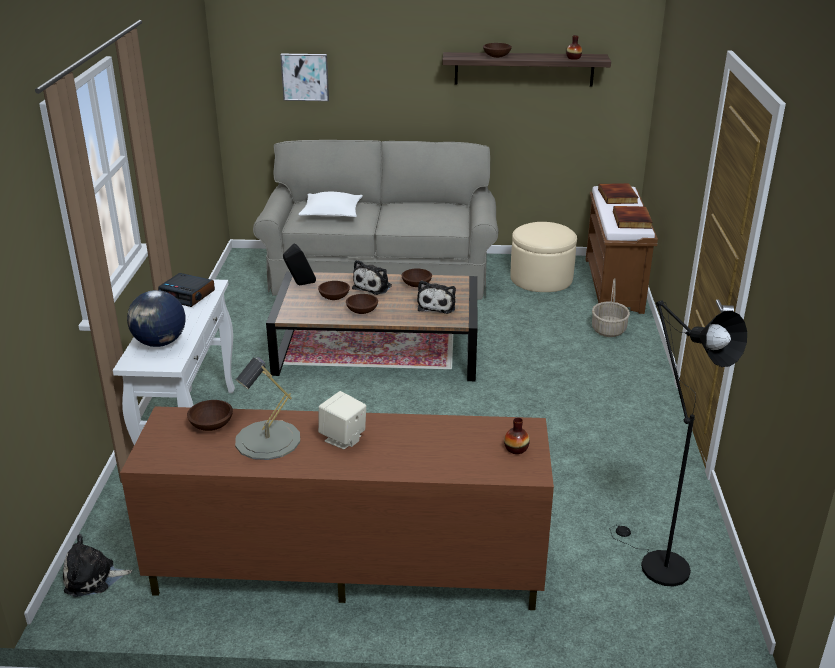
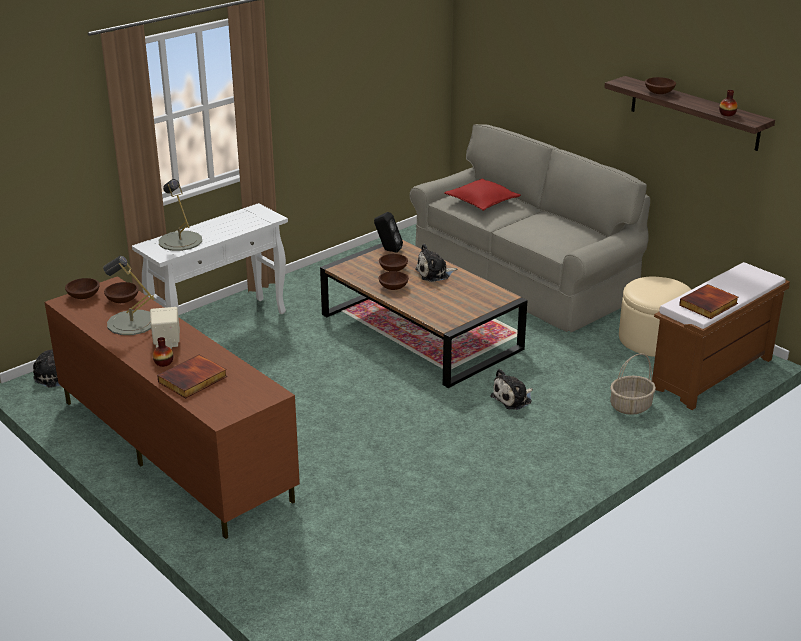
camera: 45 degrees right, 0 degrees up
(160, 343) = (180, 241): globe -> grey table lamp
(188, 295) = (247, 218): alarm clock -> none
(305, 76) = (515, 69): picture -> none
(331, 213) = (482, 202): white pillow -> red pillow
(416, 285) = (467, 286): brown bowl -> brown bowl (83, 296)
(437, 305) = (452, 307): plush toy -> plush toy (513, 399)
(516, 449) = (240, 400): vase -> vase (164, 363)
(618, 196) = (745, 280): book -> book (193, 380)
(657, 563) = (345, 567): black floor lamp -> none

